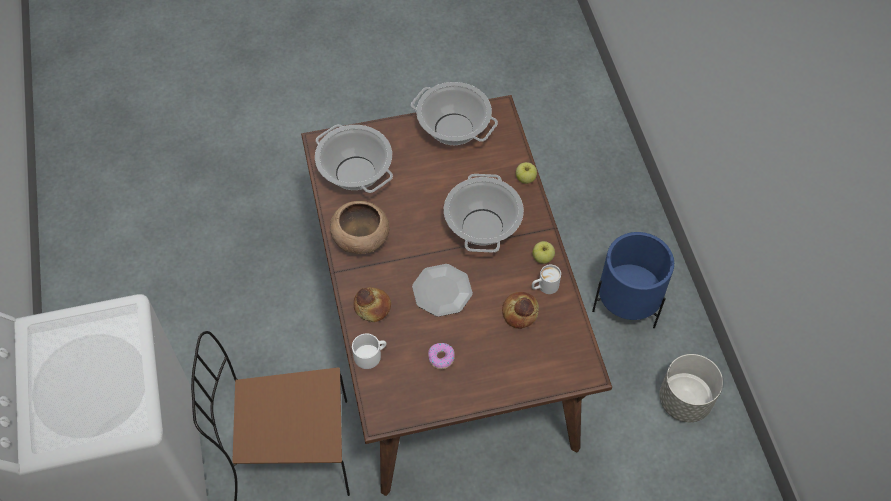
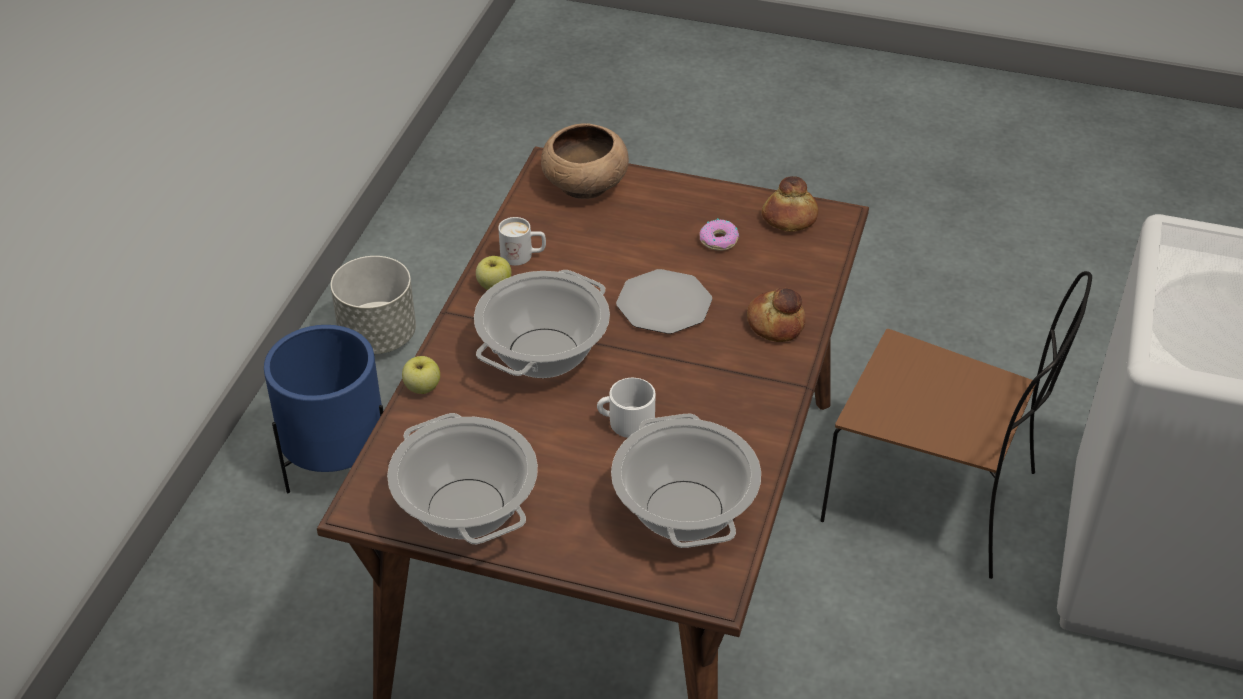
camera: 150 degrees left, 15 degrees down
(361, 238) = (737, 413): brown bowl -> brown bowl (584, 185)
(370, 355) = (811, 276): white mug -> white mug (625, 421)
(520, 313) = (579, 243): bread -> bread (789, 218)

